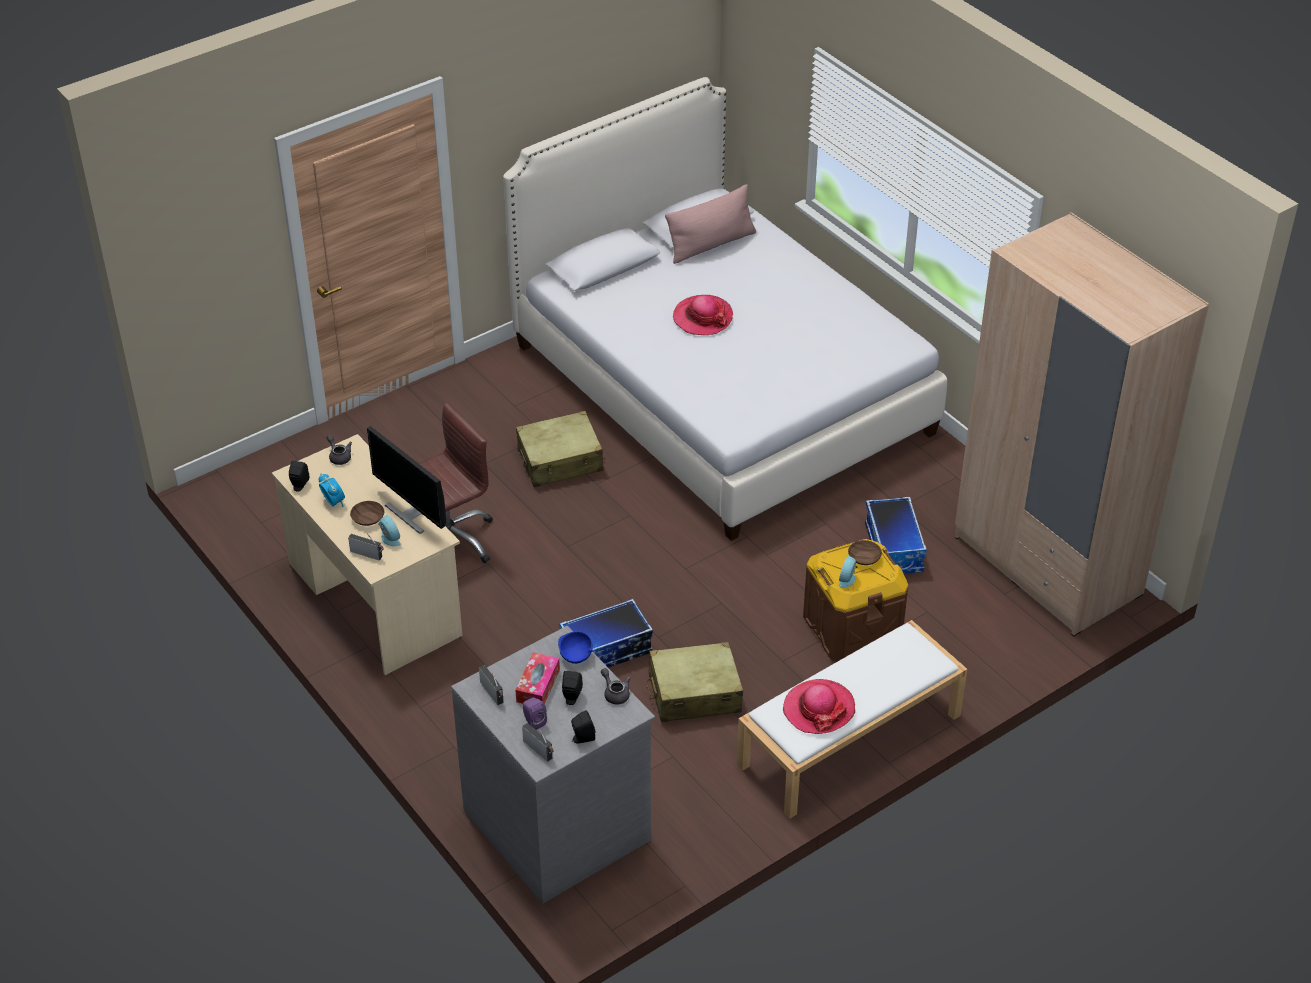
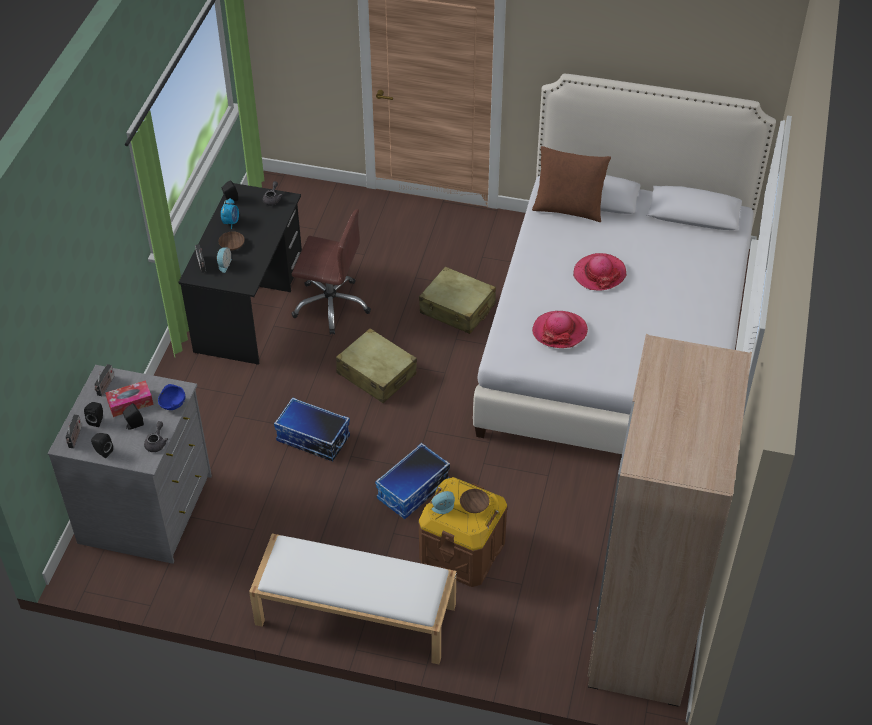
camera: 50 degrees right, 5 degrees up
(374, 599) = (250, 307): beige desk -> black desk
(411, 513) = (255, 260): monitor -> none
(533, 722) = (97, 420): purple speaker -> black speaker
(598, 287) = (568, 208): none -> brown pillow
(694, 693) = (319, 505): beige suitcase -> beige suitcase (376, 374)
(711, 245) = (680, 232): pink pillow -> none
(818, 709) = (313, 569): hat -> hat (559, 331)
(894, 549) = (564, 528): storage box -> storage box (413, 491)

